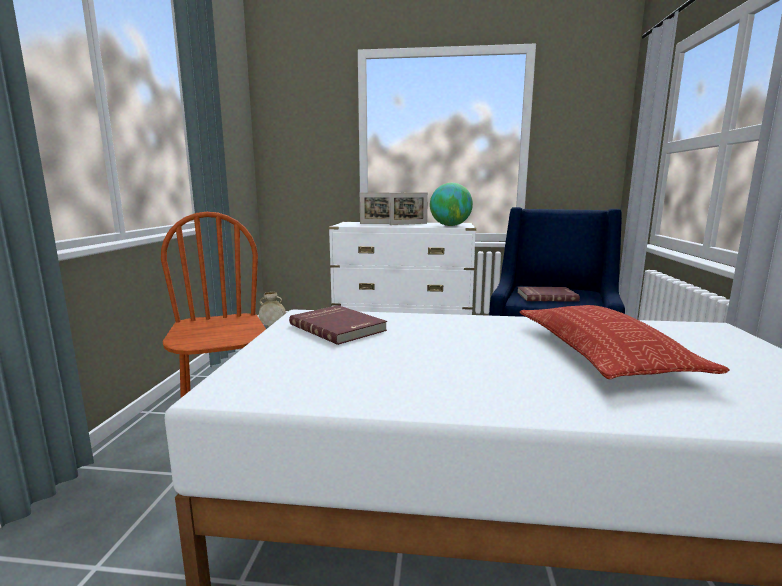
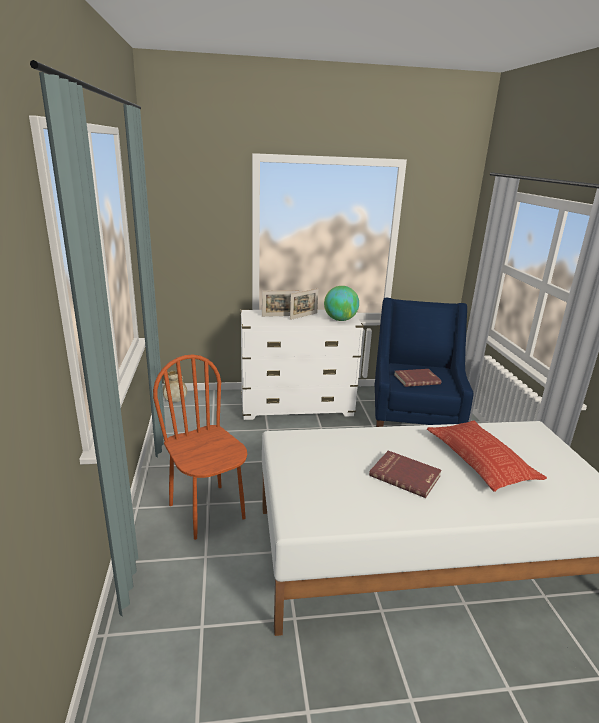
camera: 15 degrees left, 10 degrees up
(339, 327) = (316, 451): red book -> red book (405, 475)

